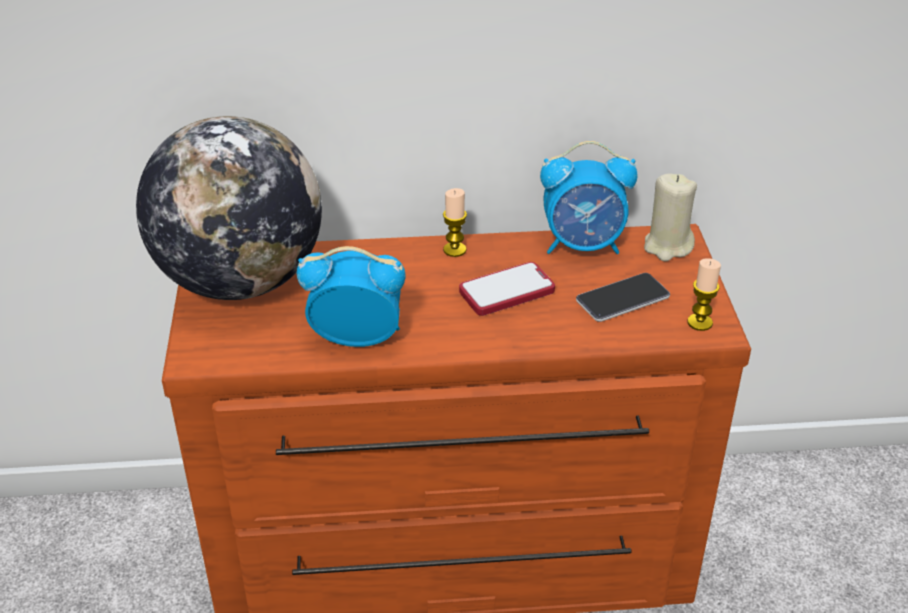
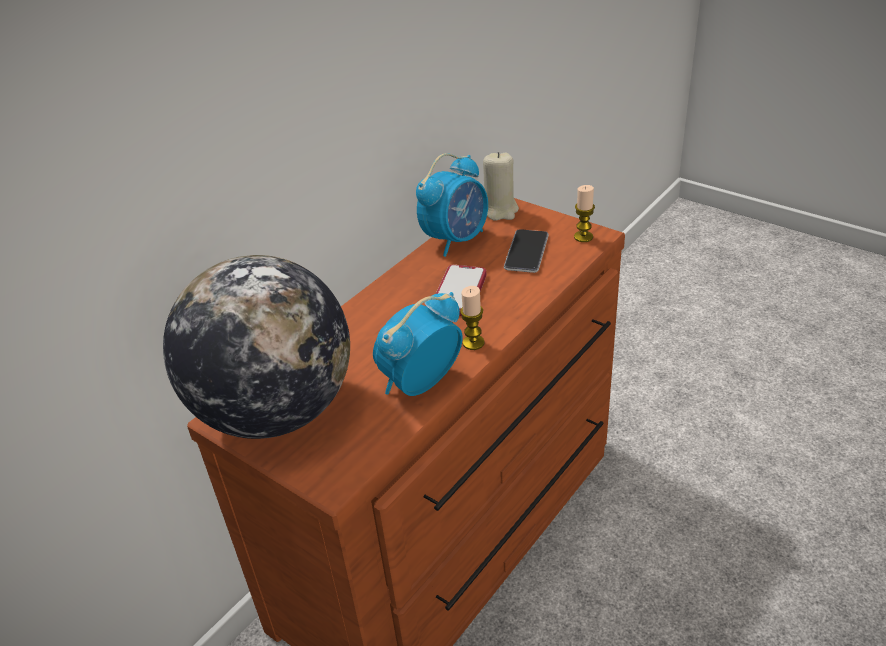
camera: 45 degrees left, 0 degrees up
(454, 250) = (387, 292): candle -> candle (473, 343)

